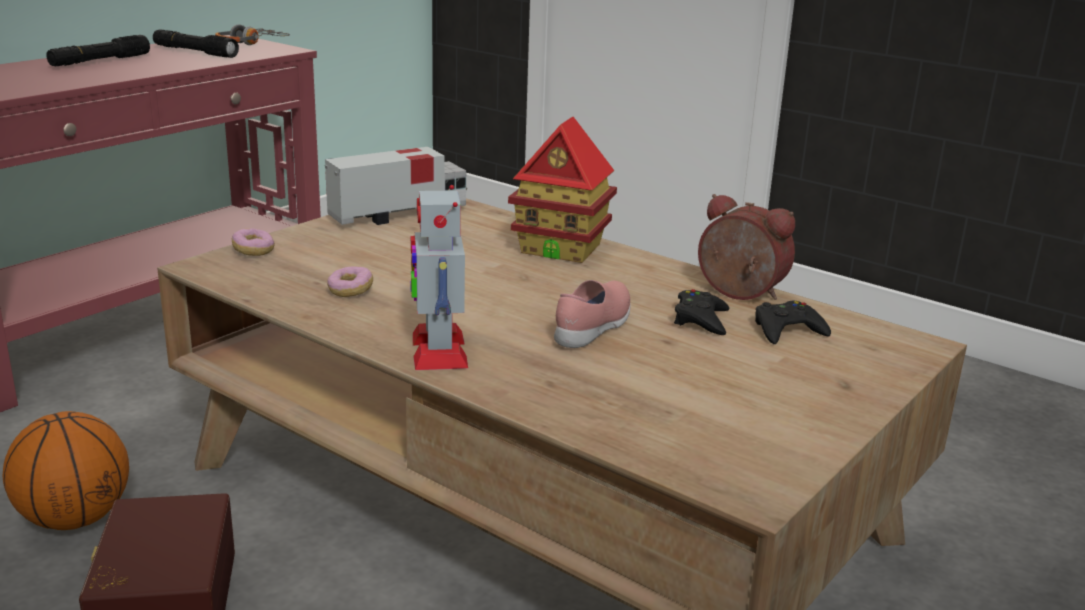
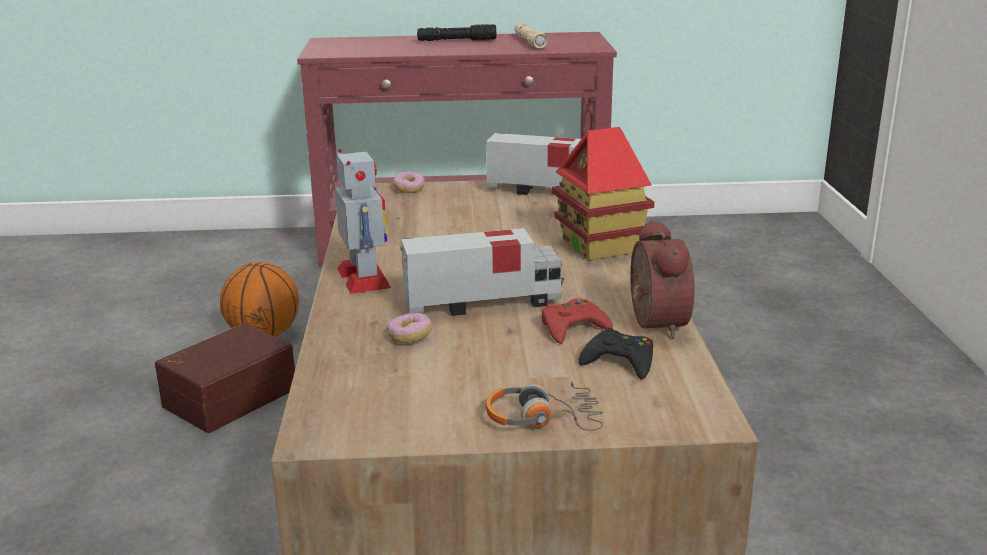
camera: 50 degrees right, 0 degrees up
(195, 52) = (529, 42): black flashlight -> beige flashlight
(249, 43) = (585, 40): headphones -> headphones (543, 419)
(350, 291) = (402, 228): donut -> donut (410, 337)
(438, 350) = (364, 278): toy robot -> toy robot turned 120 degrees clockwise
(594, 328) = (483, 303): pink shoe -> toy truck
(701, 319) = (572, 328): black game controller -> red game controller

